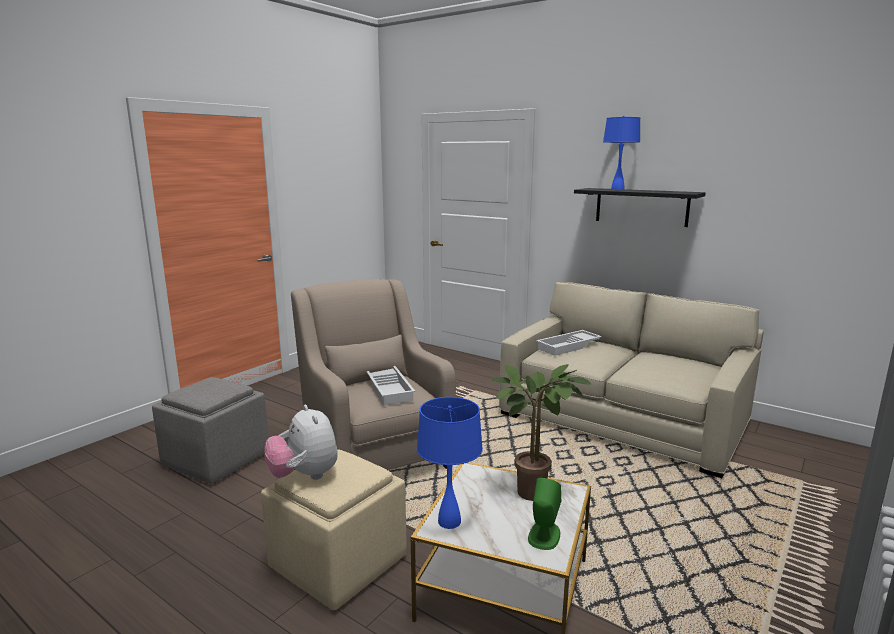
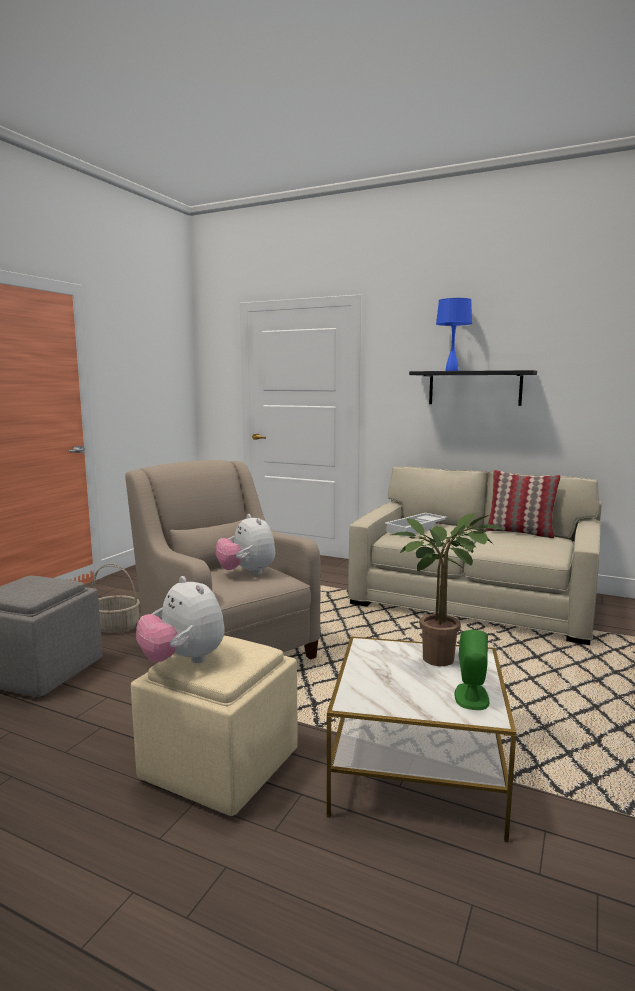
camera: 10 degrees left, 5 degrees down
(289, 420) = (116, 626): none -> basket
(390, 388) = (247, 573): white tray -> plush toy
(449, 521) = (363, 693): blue table lamp -> none
(672, 357) = (519, 532): none -> pillow

